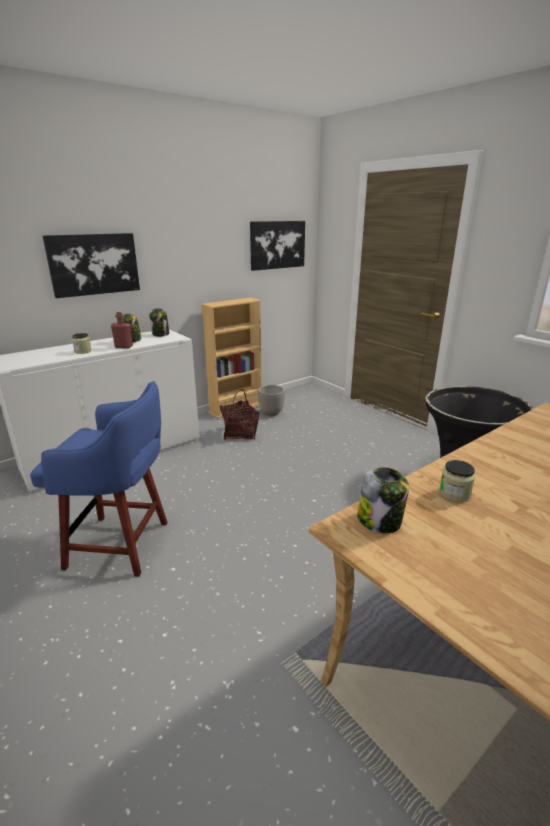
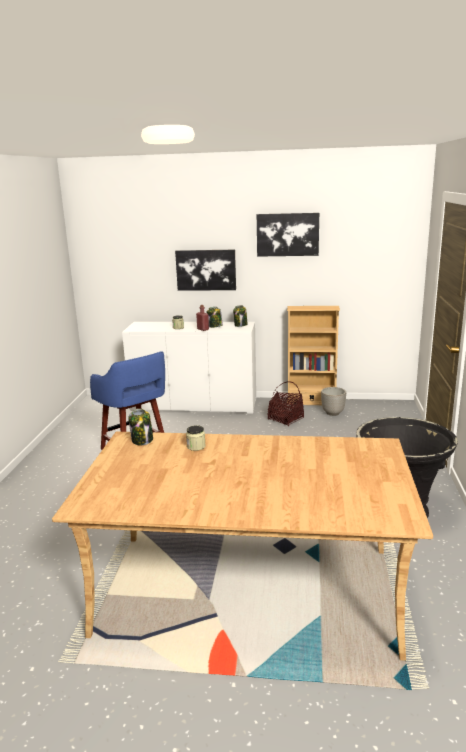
camera: 45 degrees right, 5 degrees down
(277, 245) = (373, 261): picture -> picture (287, 234)

